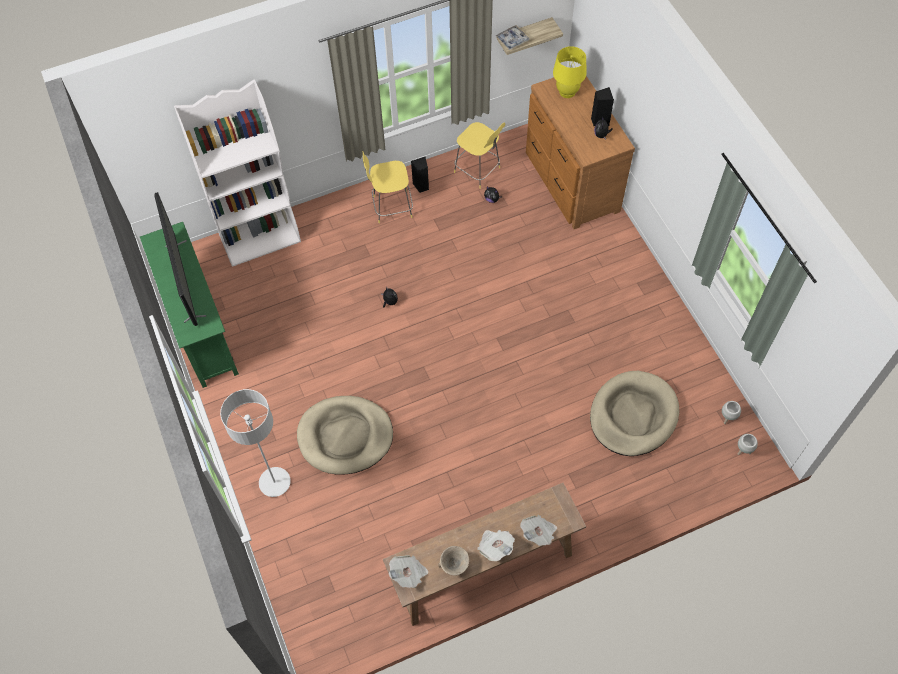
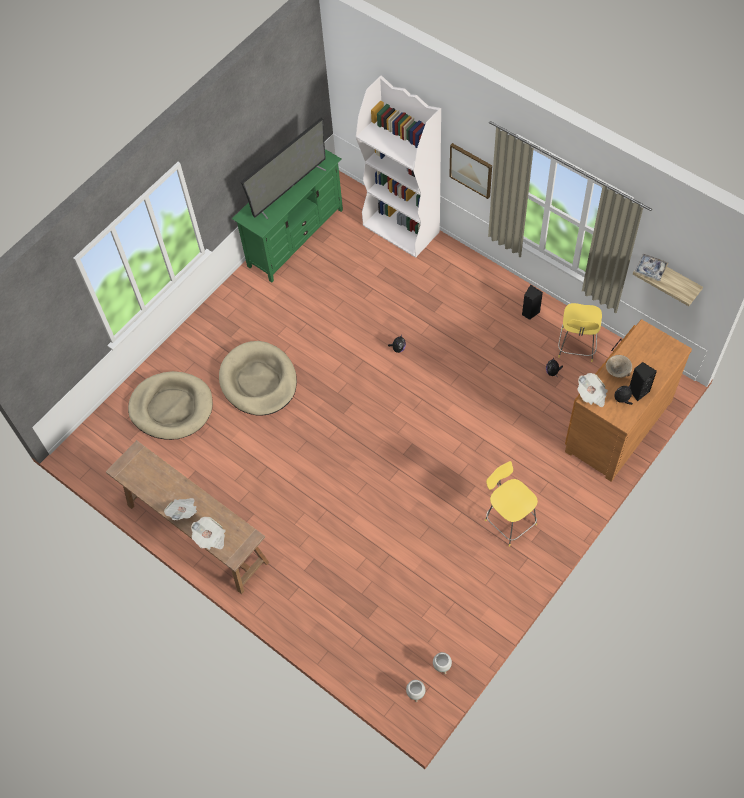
camera: 65 degrees right, 0 degrees up
(274, 482) = (195, 355): grey floor lamp -> none
(303, 115) = (471, 170): none -> picture
(391, 207) = (492, 301): yellow stool -> yellow stool (509, 521)
(408, 574) = (132, 463): newspaper -> newspaper (591, 395)
(454, 565) = (154, 491): beige bowl -> beige bowl (616, 373)
(567, 92) = (653, 350): yellow table lamp -> none
(633, 415) = (399, 586): beige dog bed -> beige dog bed (171, 407)

